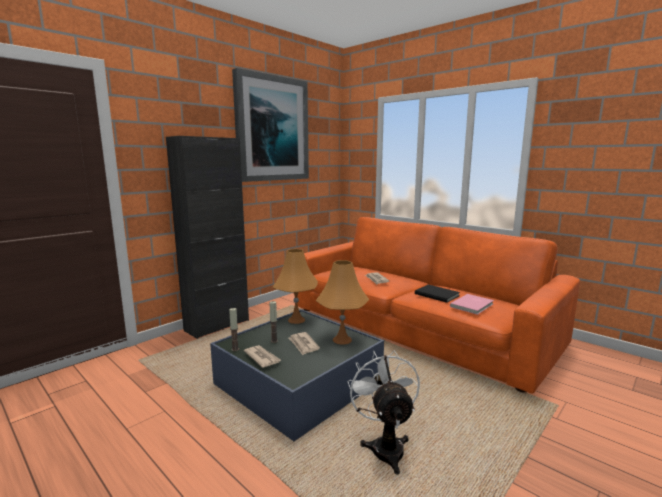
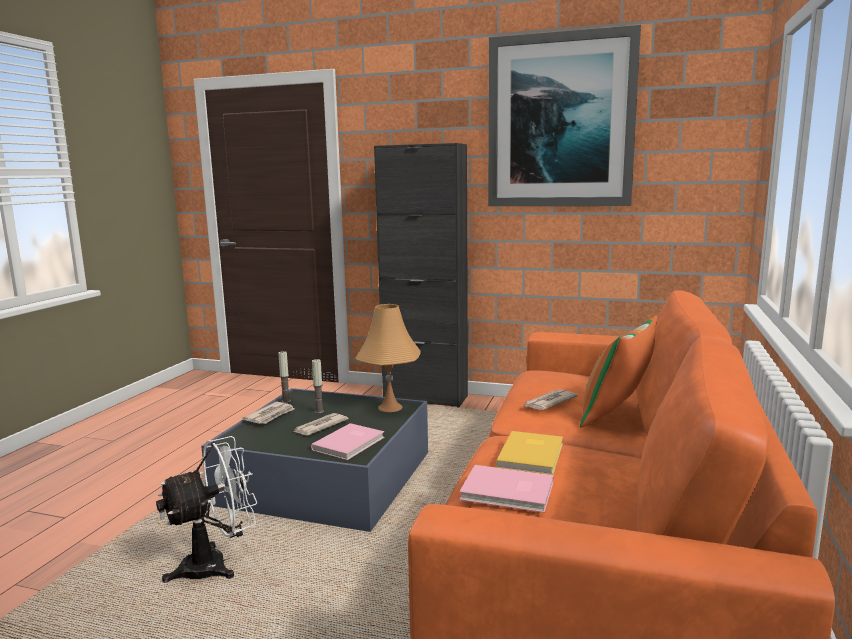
camera: 65 degrees right, 0 degrees up
(342, 340) = (350, 443): orange table lamp -> pink book
(394, 276) = (616, 415): none -> pillow
(437, 294) = (533, 455): black book -> yellow book

